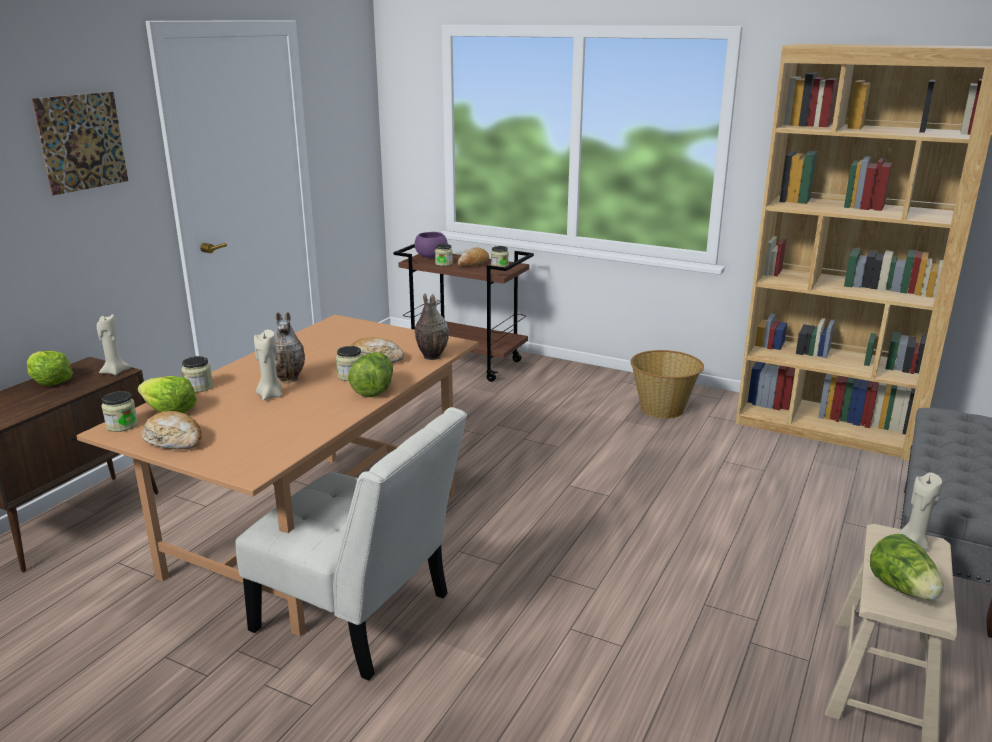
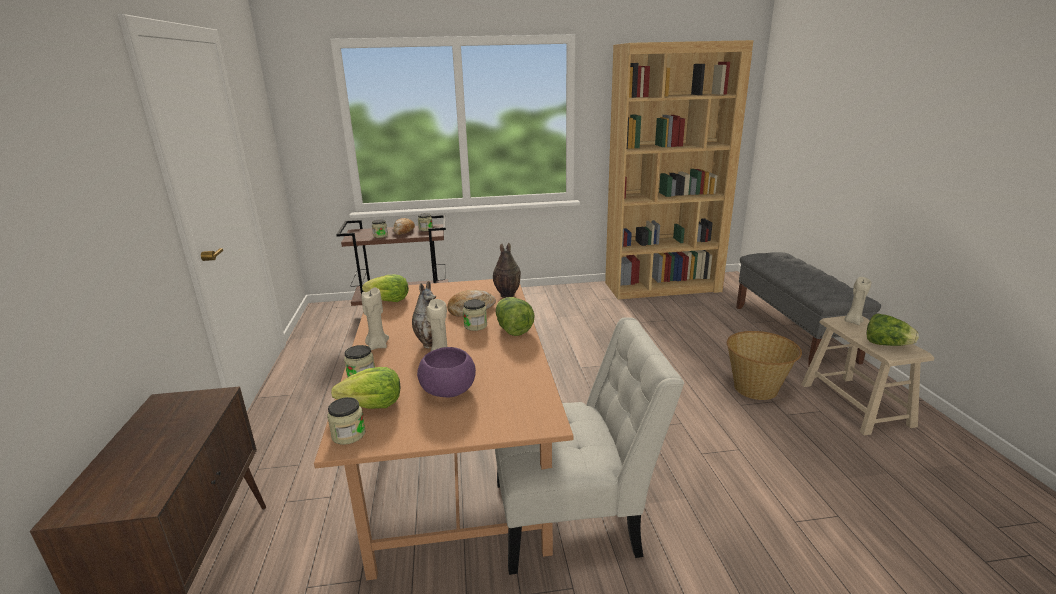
camera: 35 degrees left, 0 degrees up
(50, 381) = (143, 432): lettuce -> lettuce (389, 300)
(82, 142) = (97, 151): picture -> none
(115, 372) = (212, 397): beige candle -> beige candle (377, 346)
(174, 440) = (428, 426): bread -> none
(431, 256) = (361, 233): purple bowl -> purple bowl (448, 391)
(662, 409) = (570, 303): basket -> basket (756, 388)

